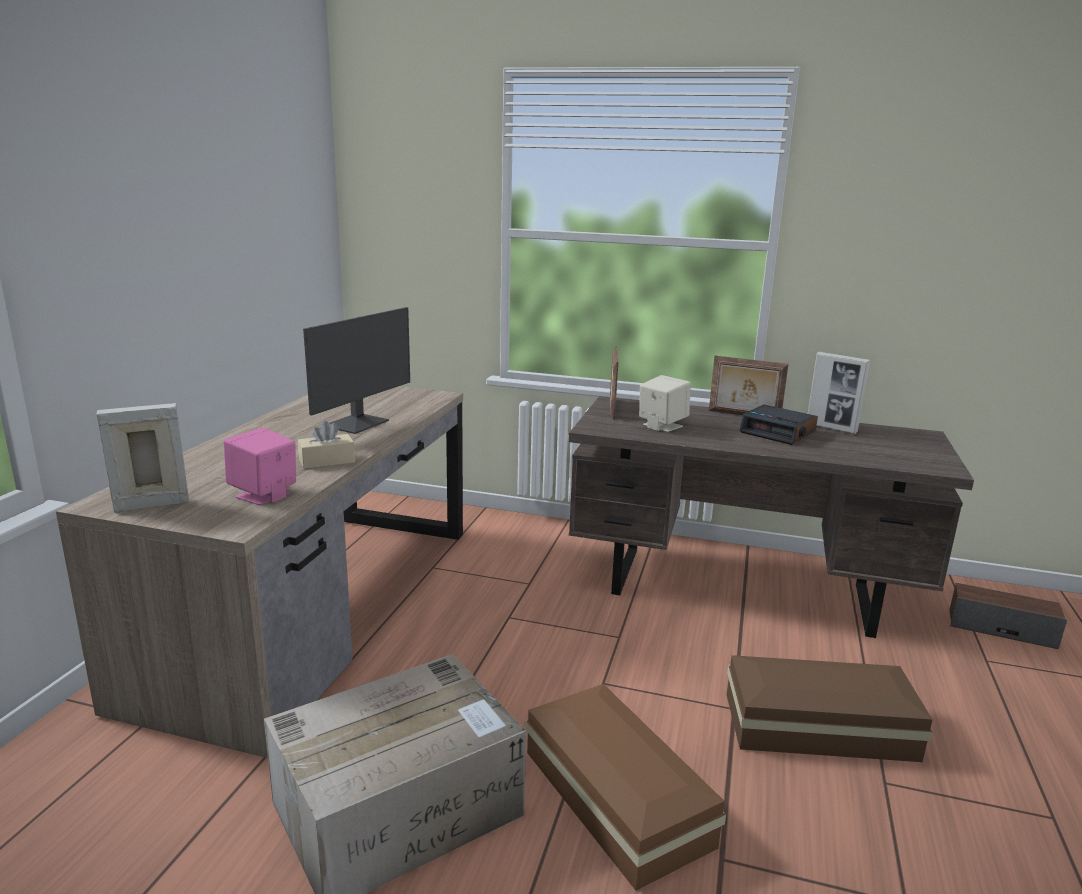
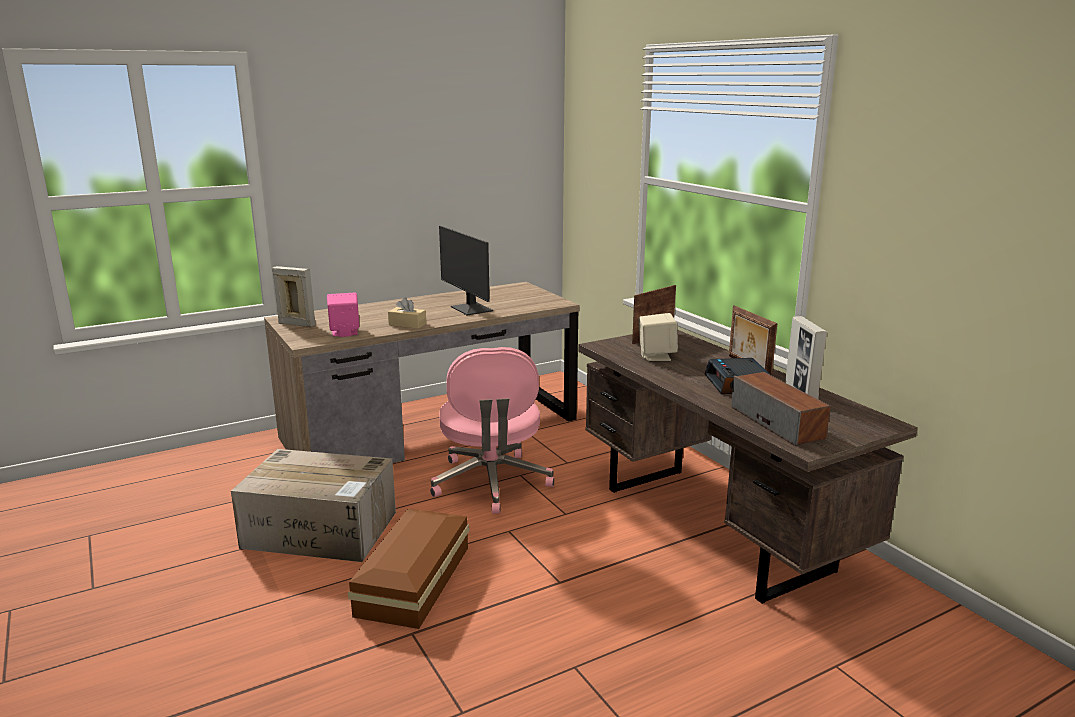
camera: 45 degrees right, 0 degrees up
(358, 423) = (470, 309): monitor -> monitor turned 75 degrees clockwise
(496, 640) = (491, 483): none -> pink office chair
(822, 728) = (595, 622): brown storage box -> none
(1001, 628) = (913, 659): speaker -> speaker (777, 422)

